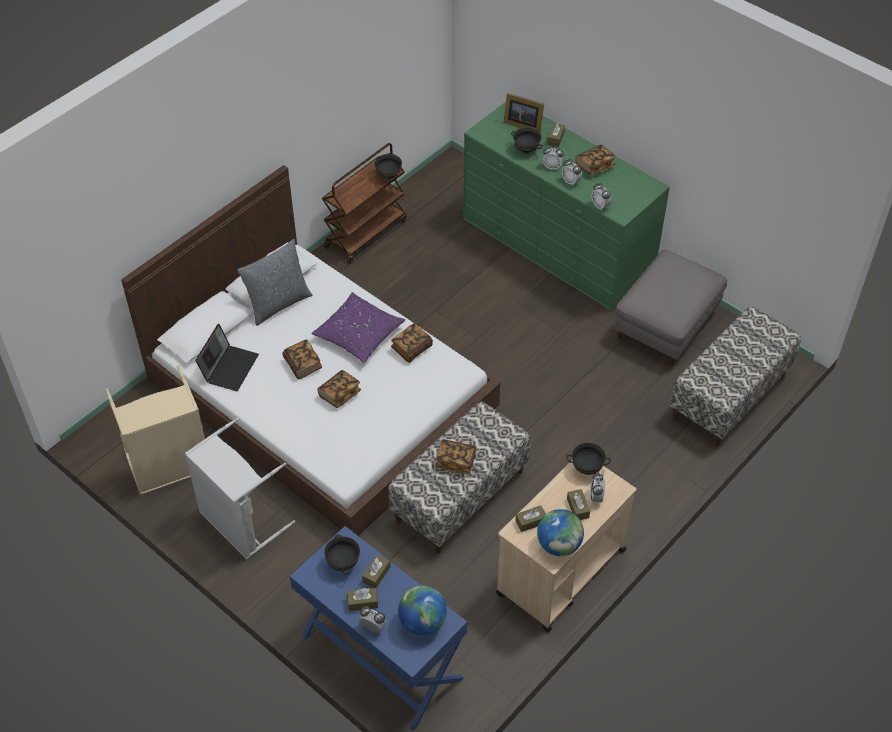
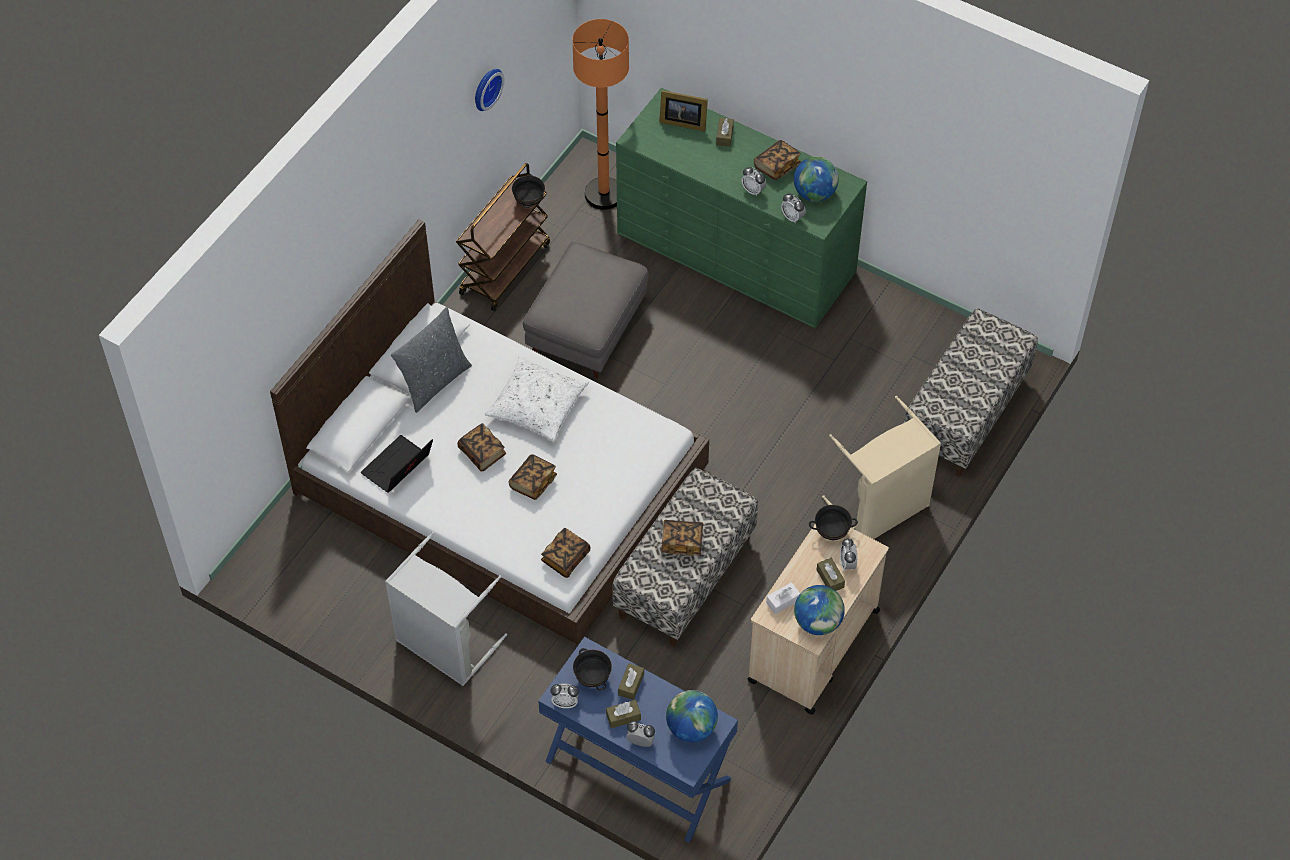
camera: 10 degrees left, 5 degrees up
(170, 467) = (348, 593): beige laundry basket -> beige laundry basket (882, 510)
(229, 367) = (398, 468): laptop -> laptop turned 150 degrees counterclockwise
(357, 66) = (485, 88): none -> wall clock
(358, 334) = (537, 405): purple pillow -> white pillow
(411, 348) = (602, 415): book -> book (565, 558)
(458, 189) = (604, 194): none -> orange floor lamp
(526, 150) = (693, 156): black bowl -> none
(531, 522) = (783, 601): brown tissue box -> white tissue box
(552, 167) = (727, 174): alarm clock -> alarm clock (565, 702)
(622, 190) = (814, 193): none -> globe
(666, 325) = (880, 337): grey ottoman -> grey ottoman (587, 329)

